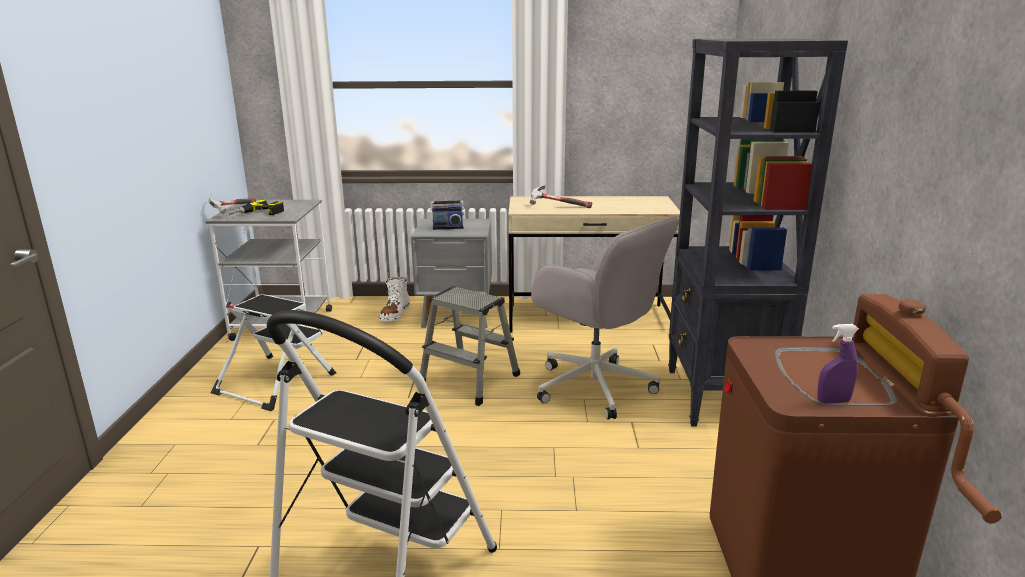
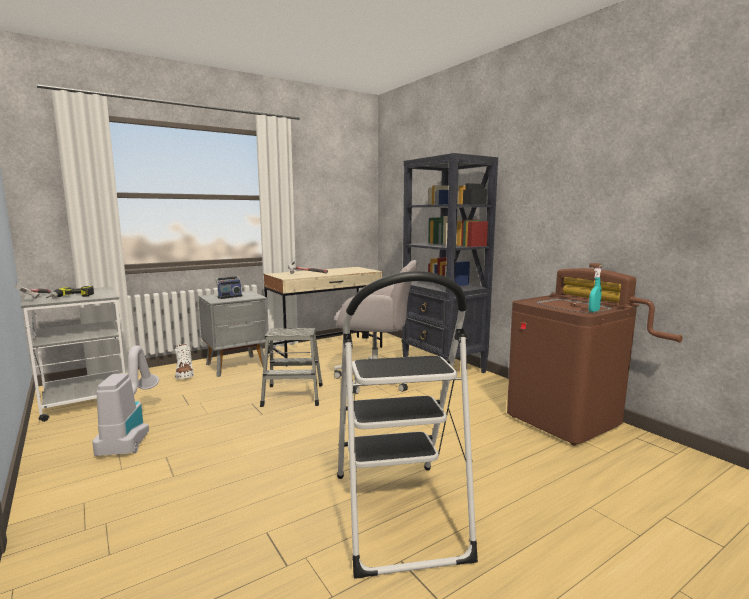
camera: 35 degrees left, 10 degrees down
(275, 381) = (131, 434): step ladder -> vacuum cleaner
(833, 401) = (594, 311): purple spray bottle -> turquoise spray bottle

